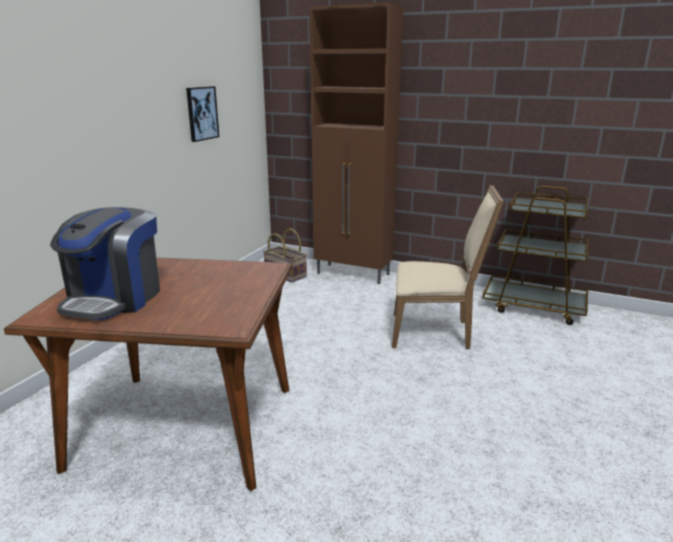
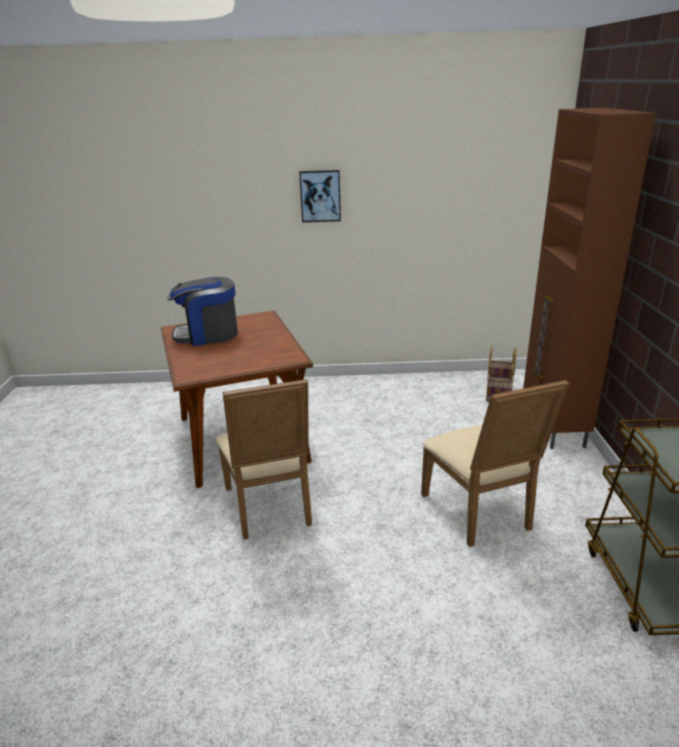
camera: 65 degrees right, 5 degrees up
(201, 113) = (445, 211): picture -> picture (320, 196)
(348, 436) = (271, 509): none -> beige chair

